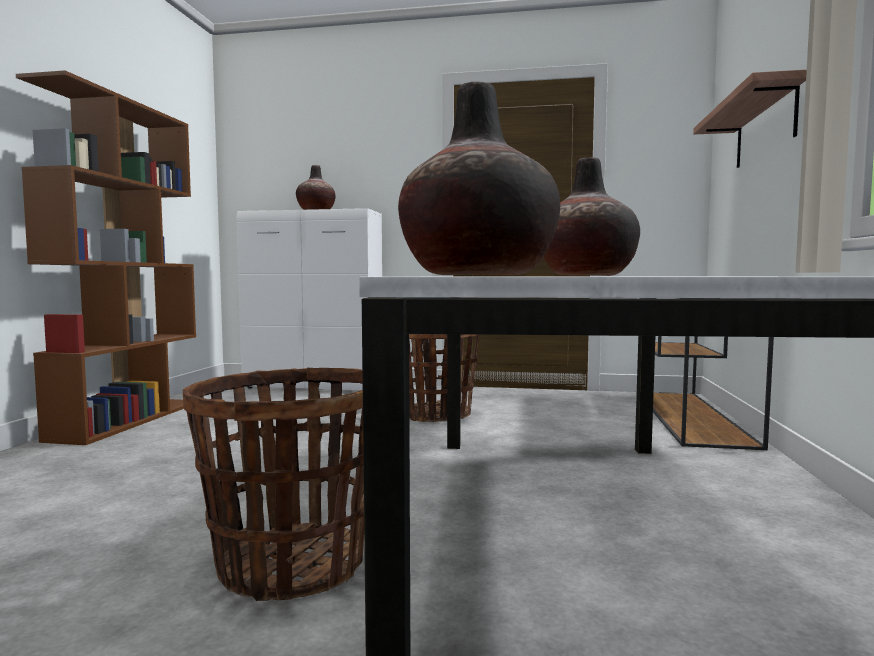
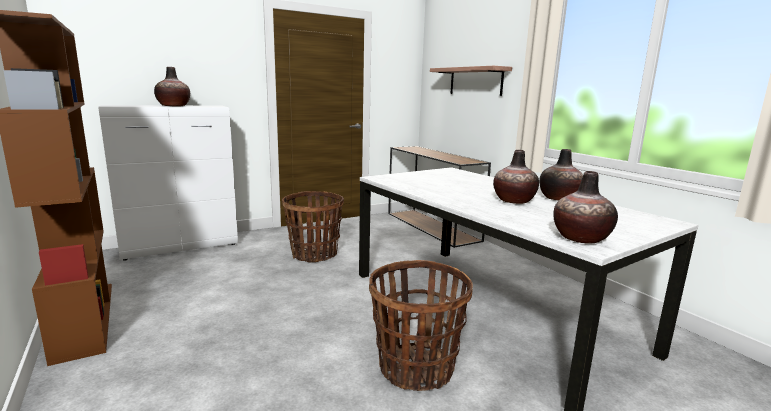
camera: 40 degrees left, 10 degrees up
(721, 275) = (559, 198): none -> vase

